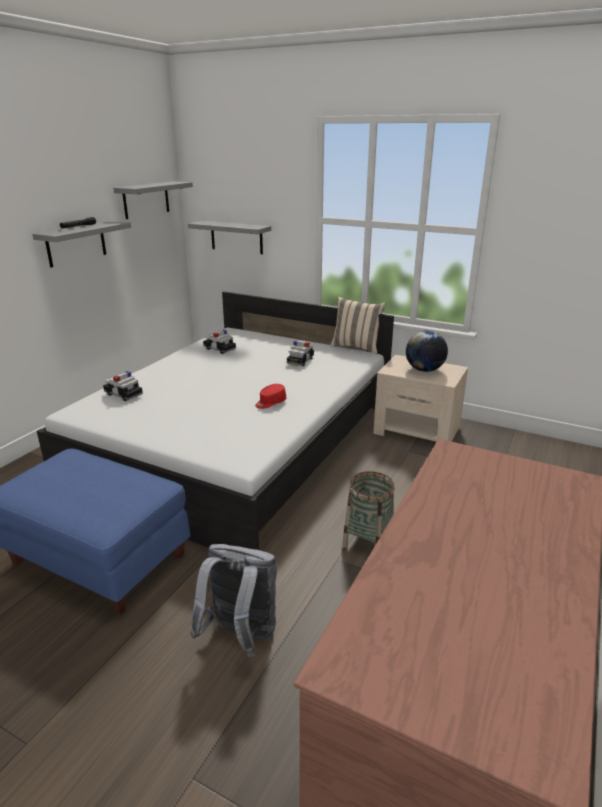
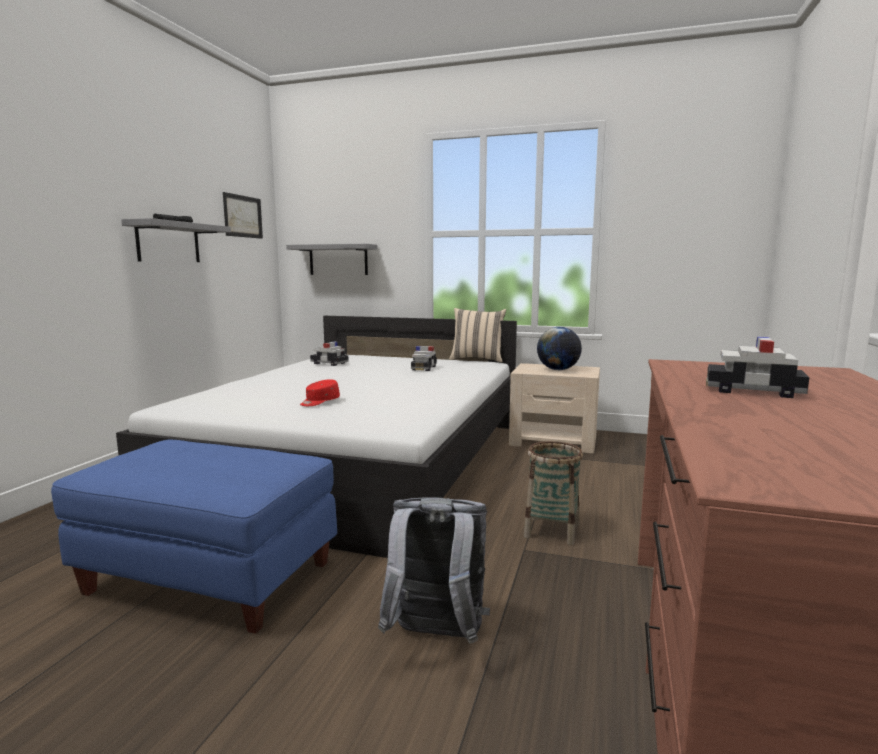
camera: 10 degrees left, 15 degrees down
(123, 394) = (228, 393): toy car -> toy car (752, 390)
(146, 199) = (243, 216): grey shelf -> picture
(270, 403) = (409, 392): red cap -> red cap (319, 402)

